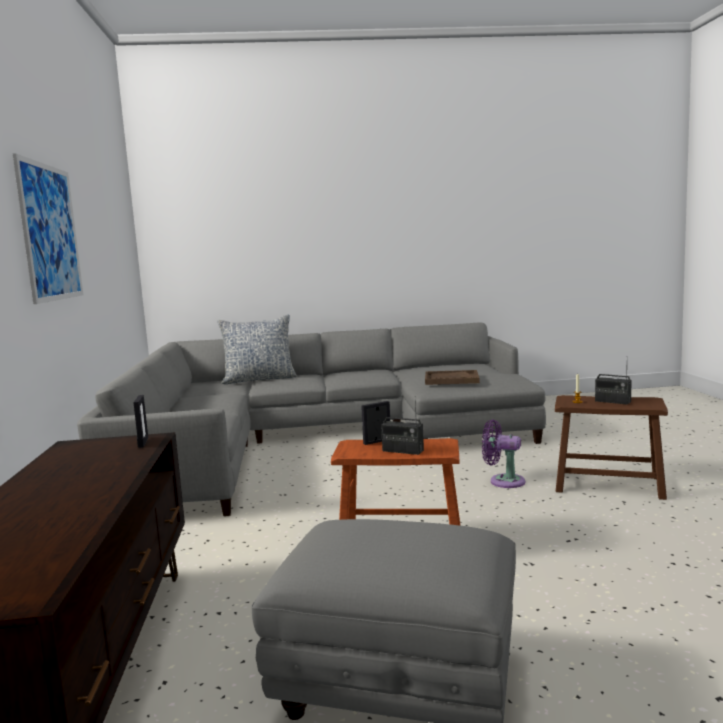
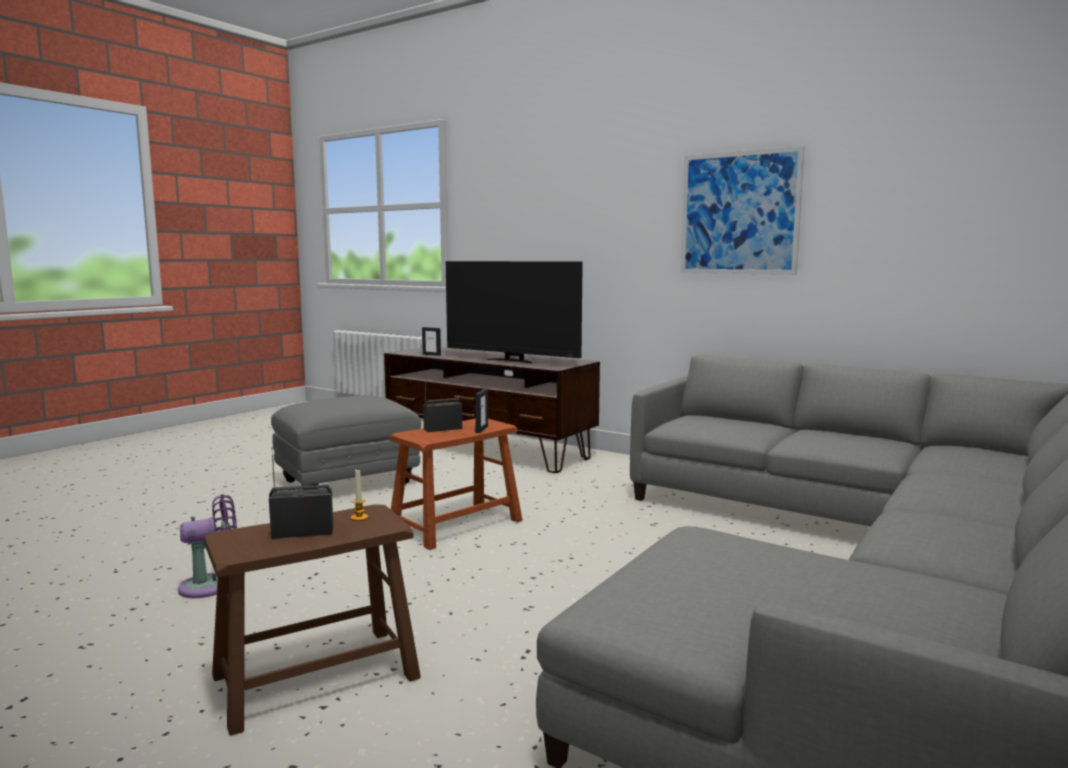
camera: 130 degrees right, 0 degrees up
(100, 470) = (512, 361): none -> television
(143, 442) = (548, 366): picture frame -> picture frame (431, 355)
(259, 379) = (994, 479): pillow -> none
(451, 379) = (731, 559): brown tray -> none
(503, 481) = (472, 622): purple fan -> purple fan (212, 586)

